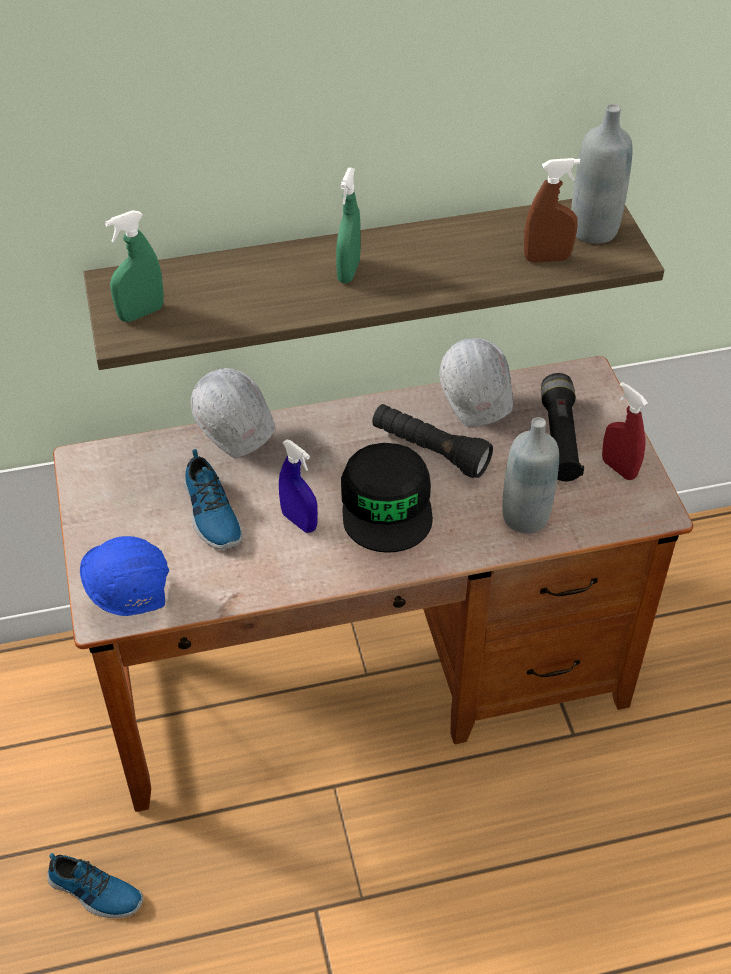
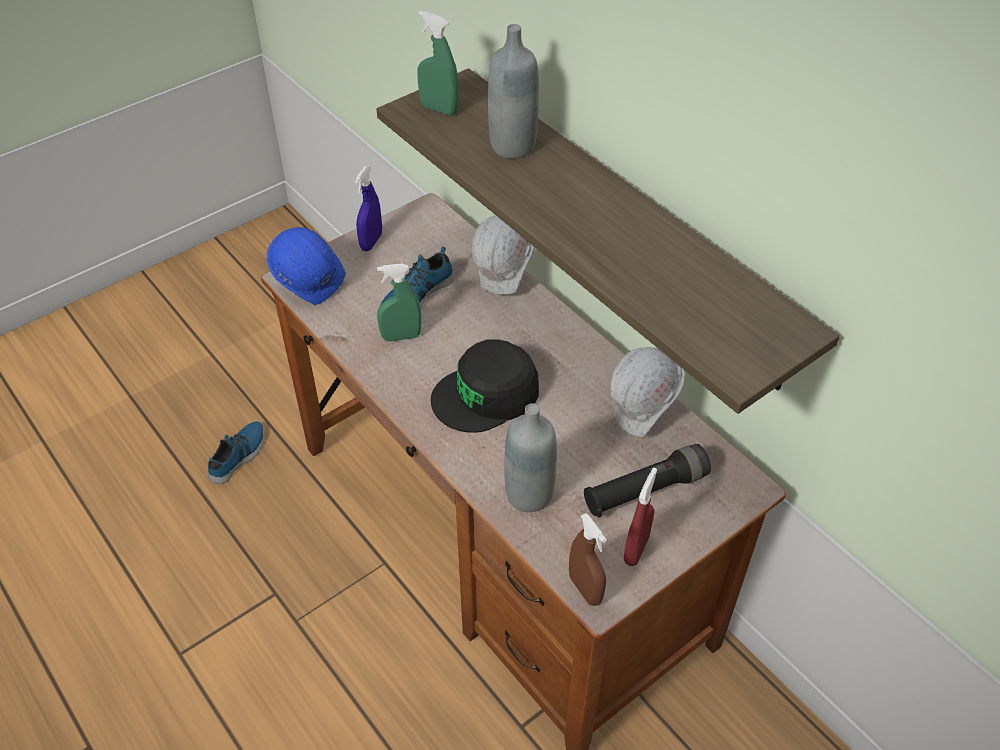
camera: 65 degrees right, 0 degrees up
(94, 892) = (239, 456): shoe -> shoe turned 150 degrees counterclockwise
(299, 521) = (437, 347): blue spray bottle -> blue spray bottle (371, 242)
(348, 271) = (568, 195): green spray bottle -> green spray bottle (401, 336)
(429, 451) = (566, 401): black flashlight -> none
(547, 258) = (685, 312): brown spray bottle -> brown spray bottle (585, 589)
(593, 230) = (758, 333): grey bottle -> grey bottle (512, 146)

